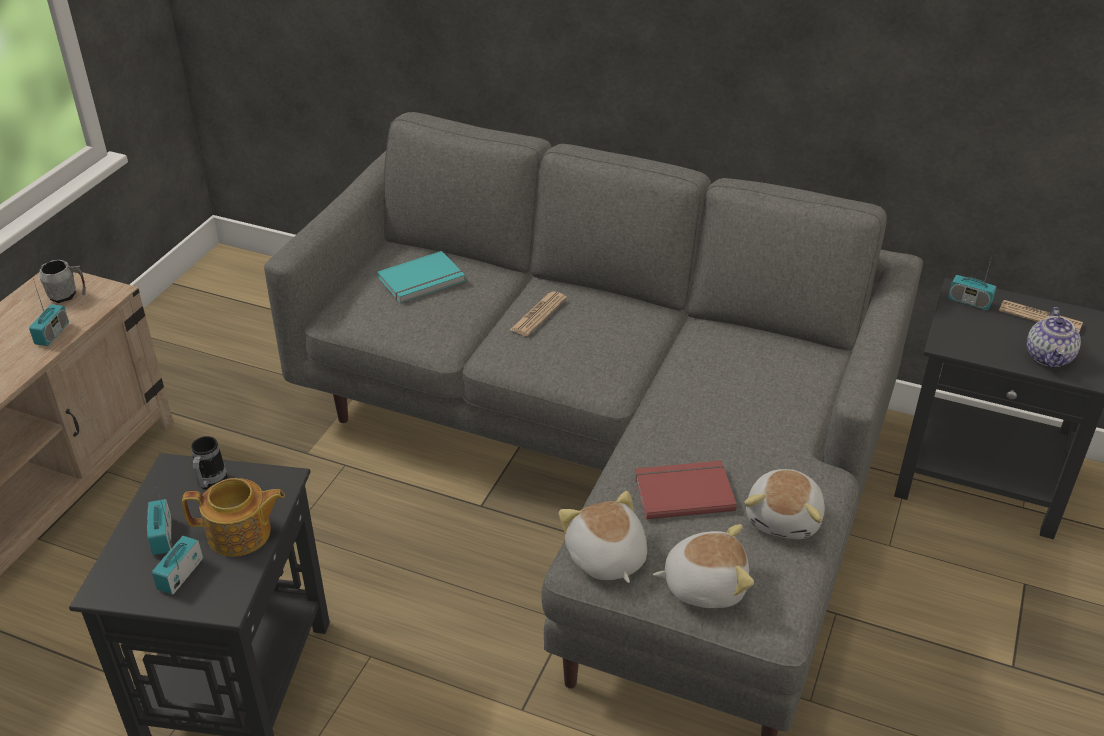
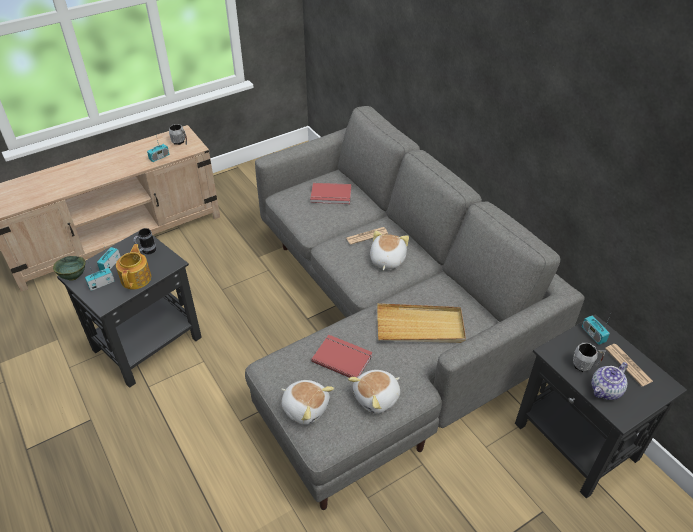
camera: 35 degrees right, 5 degrees up
(106, 590) = (73, 276): none -> green bowl
(240, 534) = (136, 278): teapot -> teapot turned 120 degrees counterclockwise
(423, 280) = (331, 195): turquoise book -> red book
(605, 558) = (277, 370): plush toy -> plush toy (386, 260)
(742, 399) = (420, 326): none -> beige tray
(998, 340) = (585, 365): none -> grey mug

